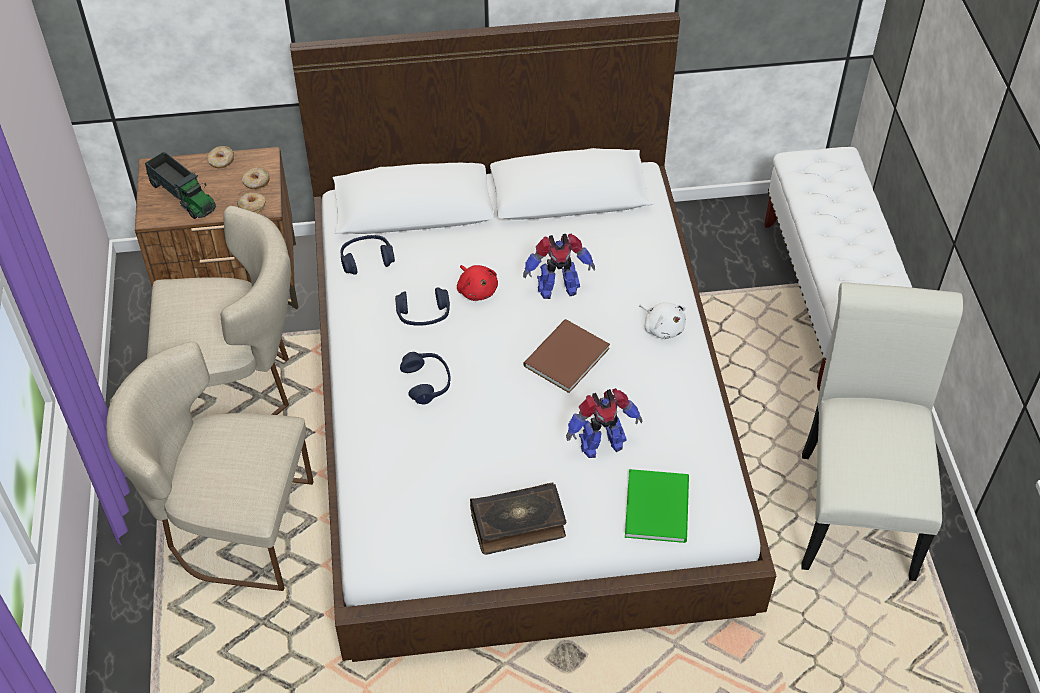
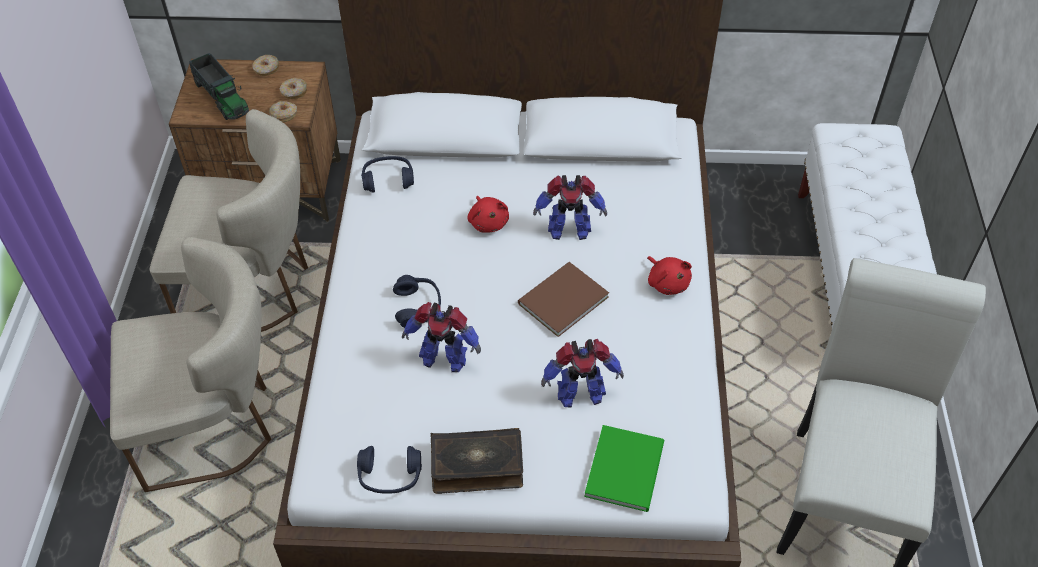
camera: 10 degrees right, 0 degrees up
(231, 527) = (214, 424): beige chair -> beige chair turned 150 degrees clockwise
(423, 314) = (430, 240): blue headphones -> blue headphones (390, 476)
(464, 428) = (443, 358): none -> toy robot
(662, 327) = (667, 282): white plush toy -> red plush toy

